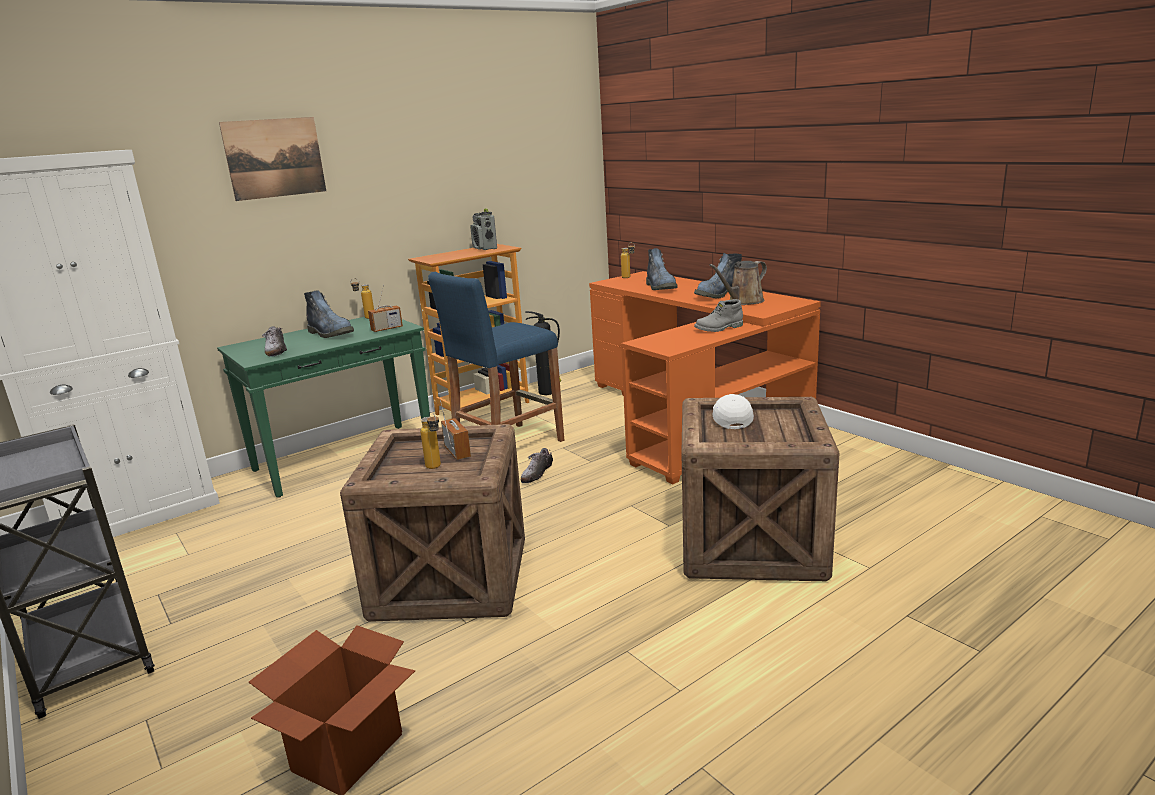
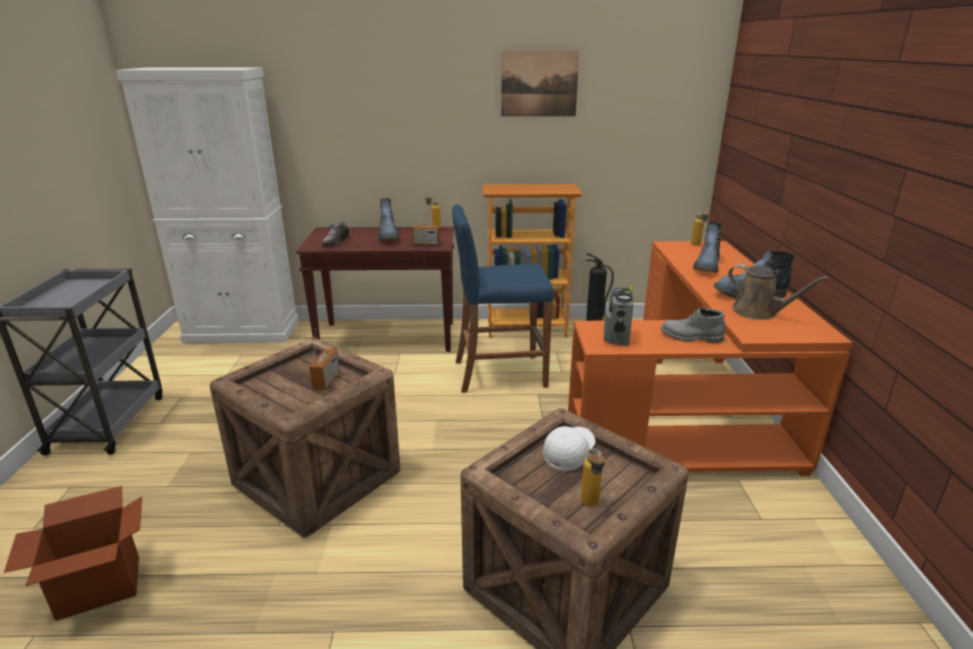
camera: 35 degrees right, 5 degrees up
(274, 158) = (379, 83): picture -> picture (539, 84)
(345, 458) = (388, 337): green console table -> brown console table
(436, 468) = (291, 389): bottle -> bottle (590, 506)
(485, 248) = (555, 187): radio -> radio (616, 337)
(536, 474) = (487, 411): shoe -> none
(743, 302) = (758, 313): brown watering can -> brown watering can turned 135 degrees counterclockwise

